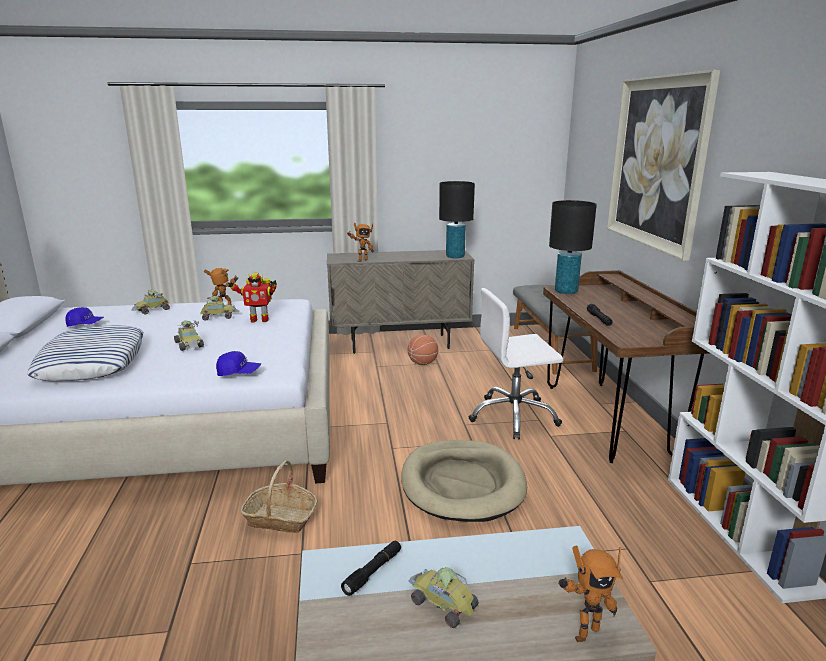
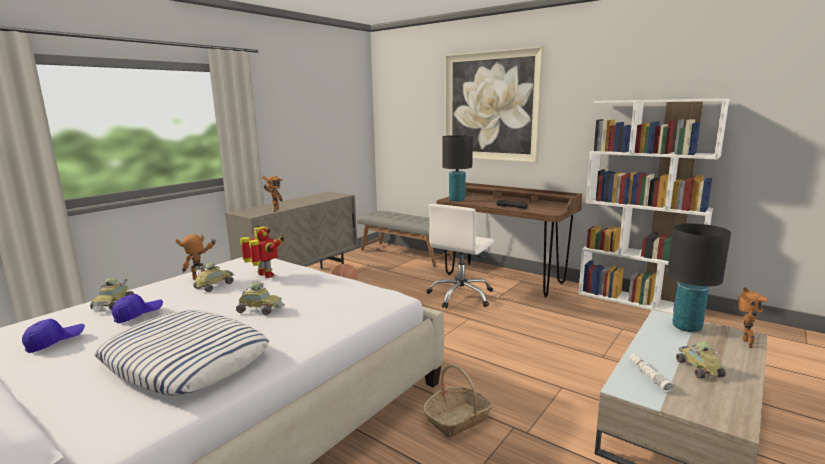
camera: 45 degrees left, 5 degrees down
(239, 373) = (368, 308): blue cap -> blue cap (139, 315)
(259, 320) = (265, 275): toy robot -> toy robot turned 90 degrees counterclockwise
(373, 572) = (648, 376): black flashlight -> white flashlight
(441, 604) = (697, 368): toy car -> toy car turned 90 degrees clockwise
(455, 257) = (338, 196): black table lamp -> black table lamp (687, 327)
(462, 484) = (509, 340): beige dog bed -> none

